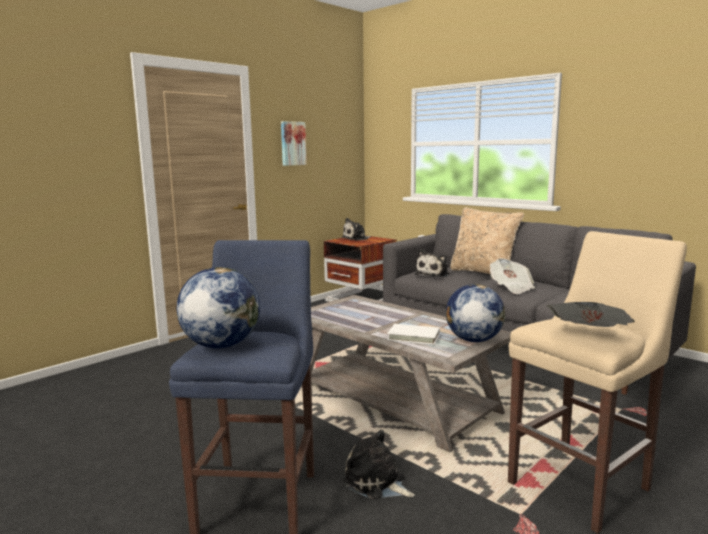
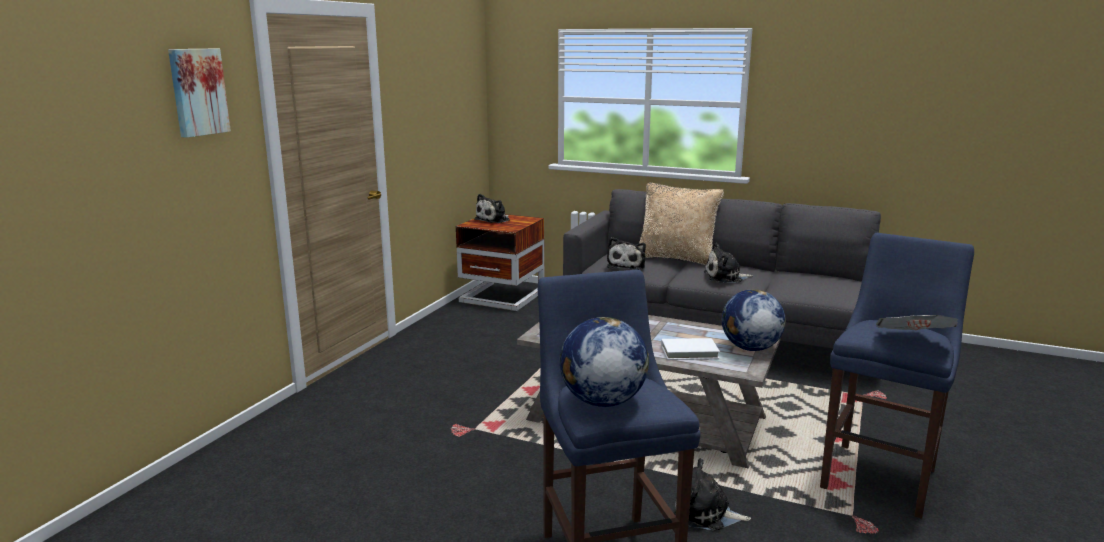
camera: 20 degrees left, 5 degrees up
(292, 143) = (420, 103): picture -> picture (197, 92)
(511, 288) = (725, 277): newspaper -> plush toy
(583, 483) = (881, 475): beige stool -> blue stool

